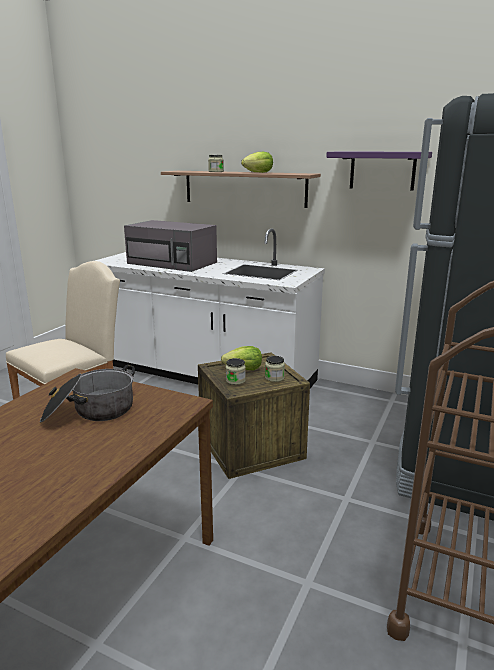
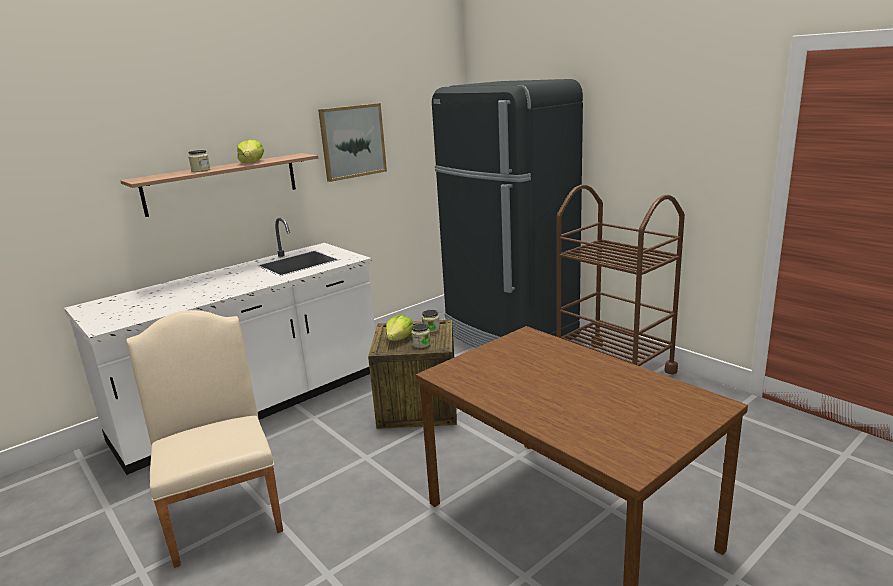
camera: 65 degrees left, 0 degrees up
(90, 412) = (519, 367): cooking pot -> none
(173, 263) = (193, 292): grey microwave -> none
(382, 170) = (352, 141): purple shelf -> picture

